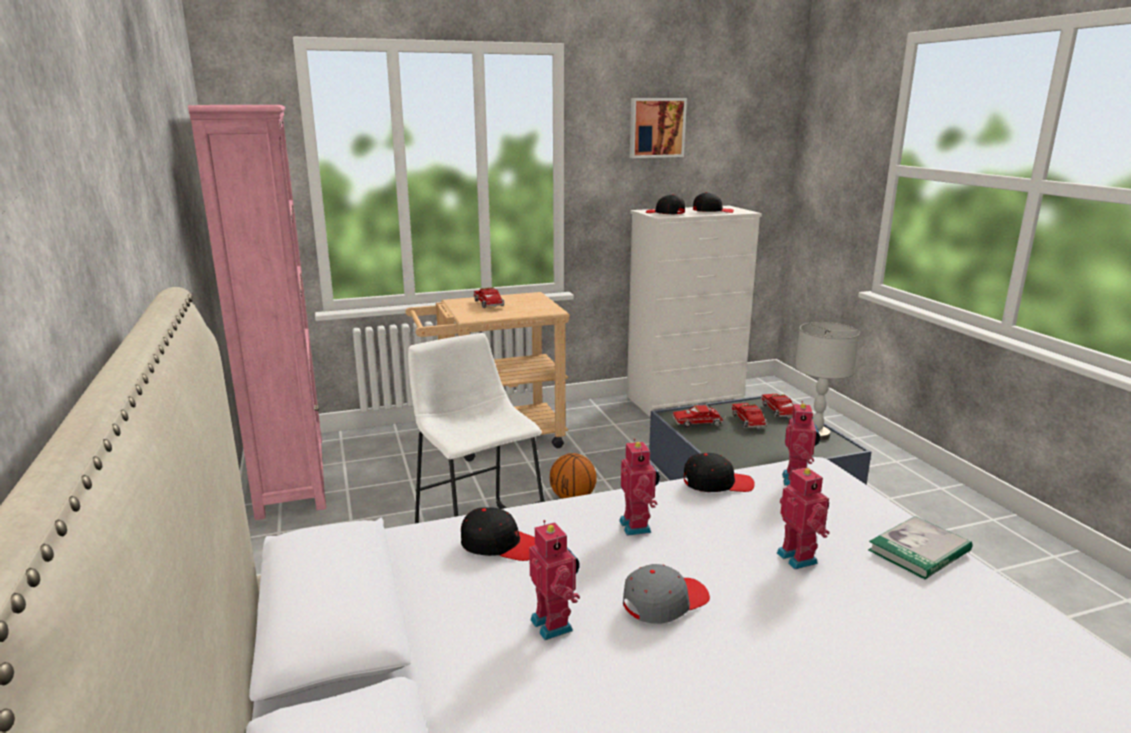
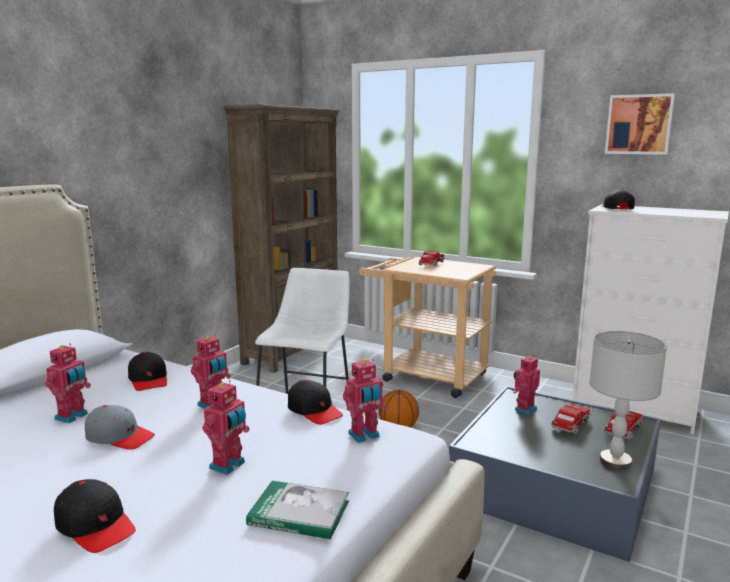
camera: 50 degrees right, 5 degrees down
(291, 475) = (292, 351): pink bookcase -> brown bookcase
(700, 424) = (524, 409): toy truck -> toy robot
(712, 211) = (674, 212): black cap -> black cap (96, 526)

